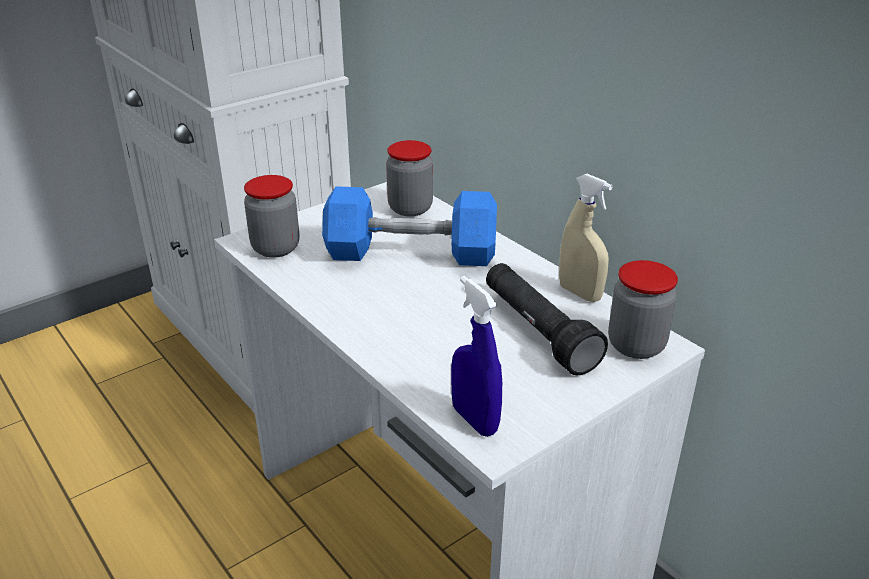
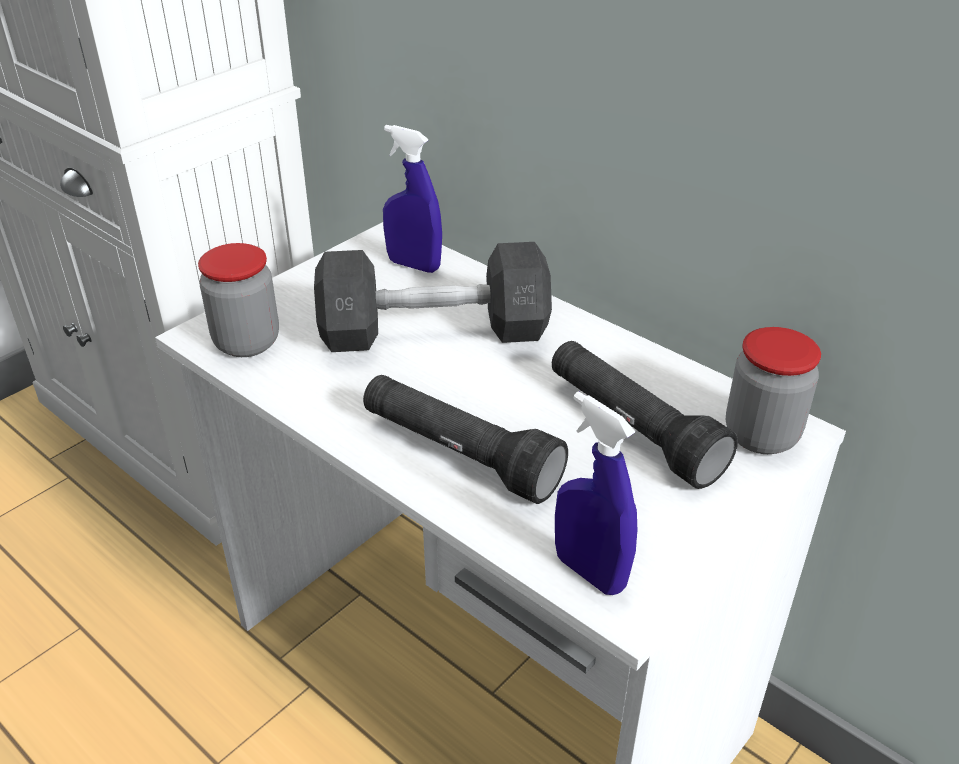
camera: 10 degrees left, 5 degrees up
(404, 334) = (459, 455): none -> black flashlight
(410, 208) = (414, 265): jar -> blue spray bottle
(411, 253) = (434, 332): blue dumbbell -> grey dumbbell
(580, 293) = (668, 367): beige spray bottle -> none

